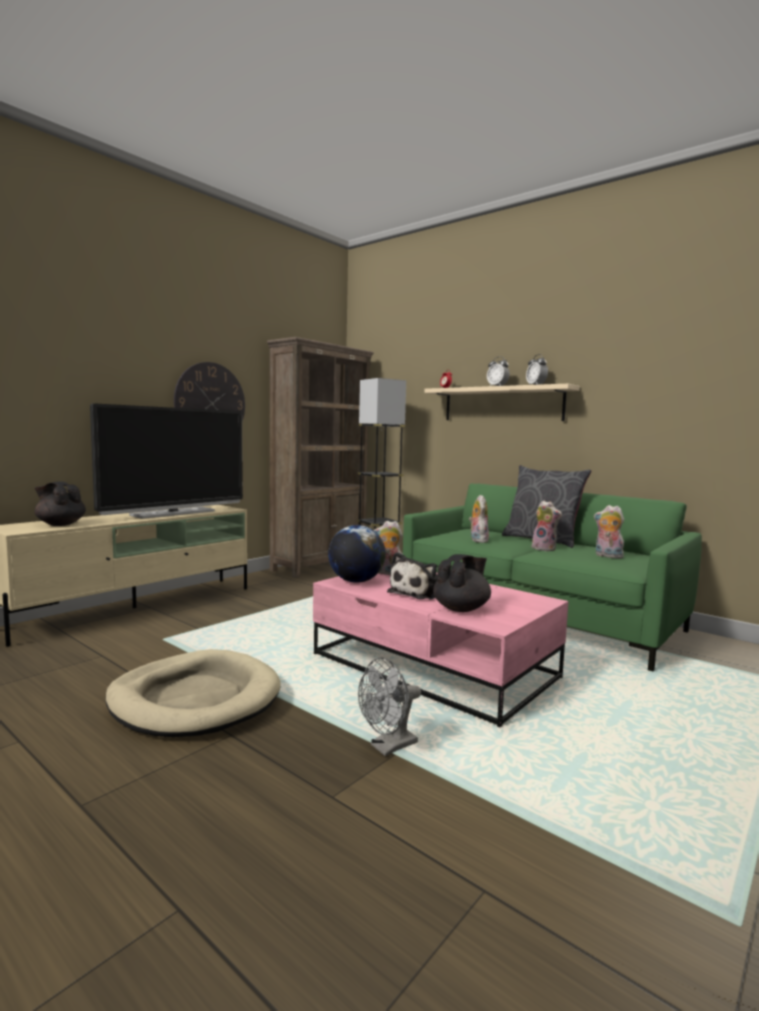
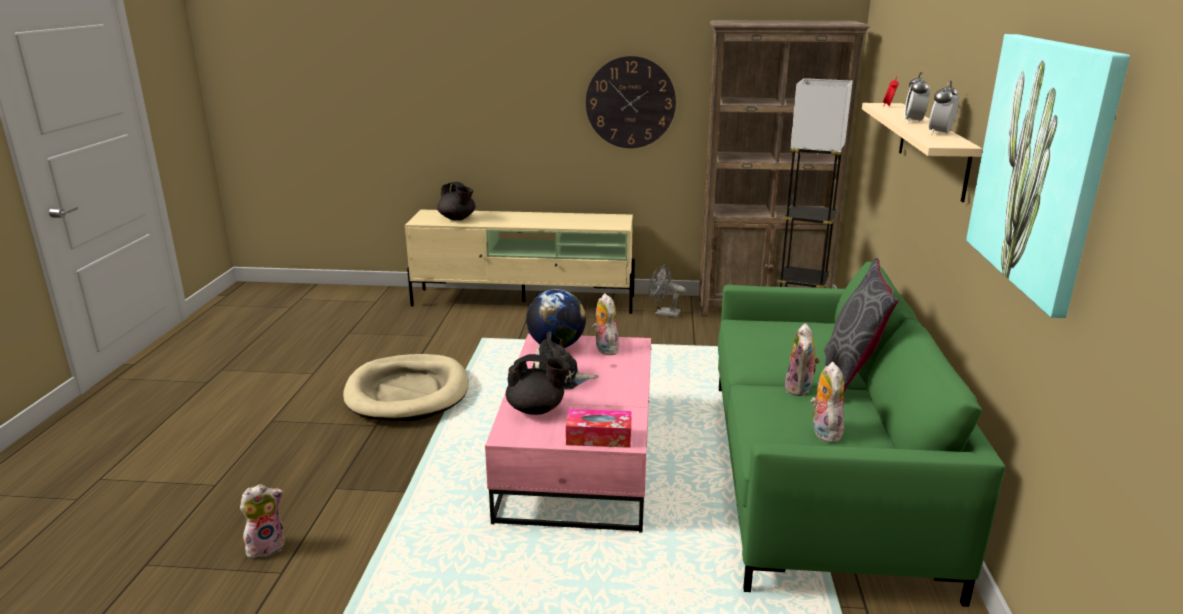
camera: 55 degrees right, 15 degrees up
(60, 524) = (457, 218): black teapot -> black teapot turned 150 degrees clockwise
(173, 513) = (559, 222): television -> none
(388, 747) = (413, 486): grey fan -> grey fan (663, 313)
(477, 540) = (765, 346): plush toy -> plush toy (266, 546)
(531, 605) = (599, 437): none -> tissue box
(662, 375) = (1042, 165): none -> picture

